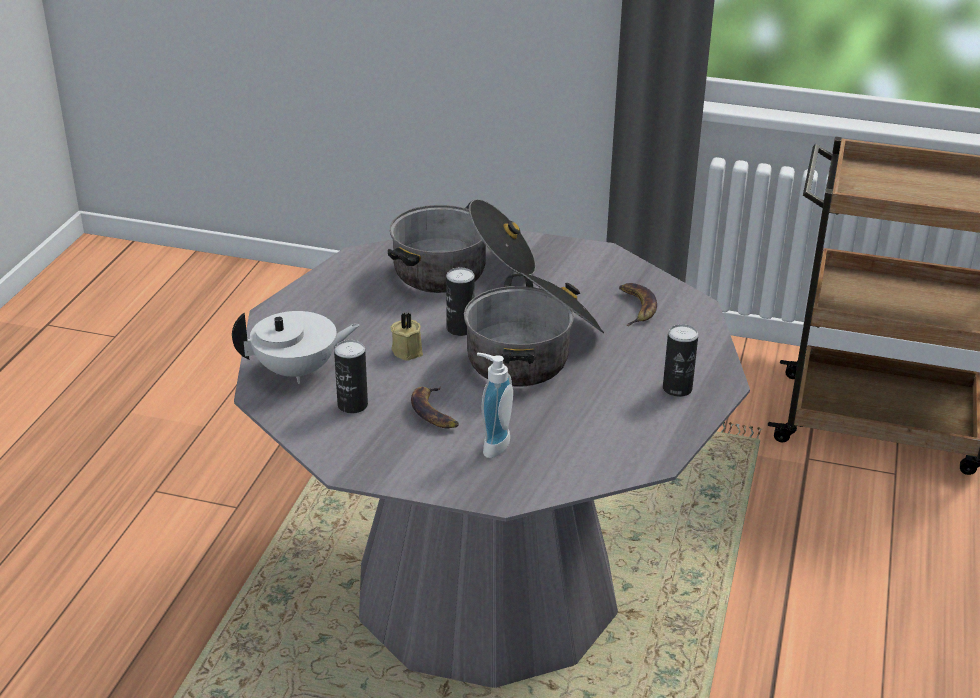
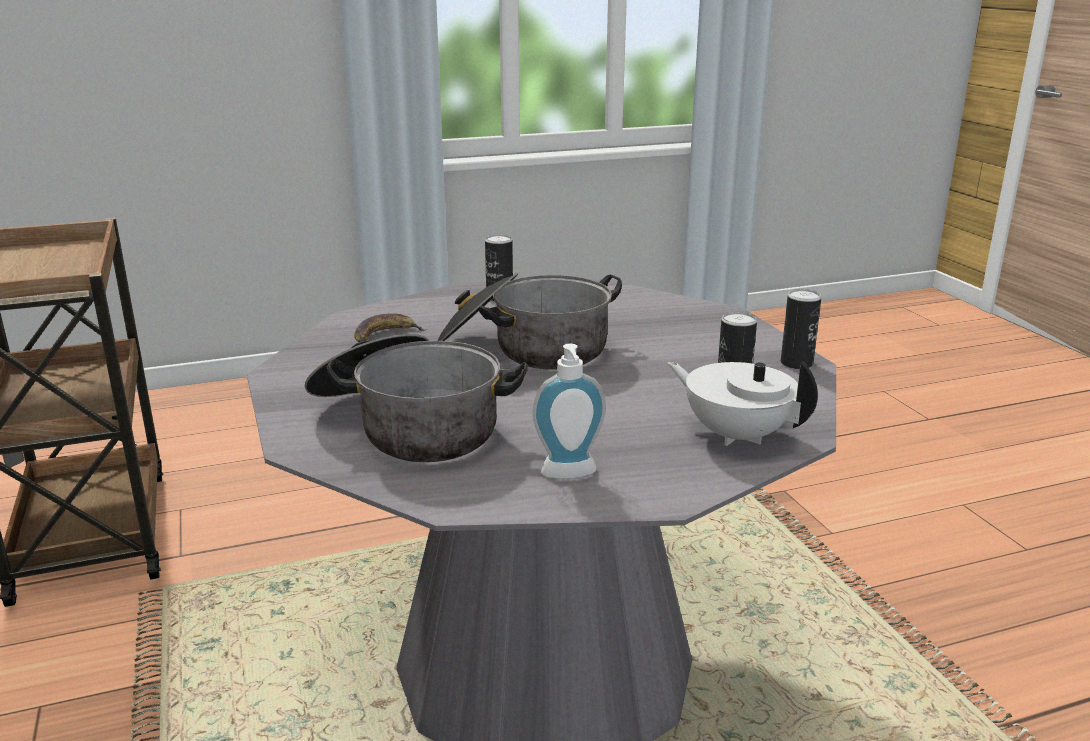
camera: 125 degrees left, 10 degrees down
(408, 350) = (609, 398): beige candle -> none
(434, 412) = (678, 358): banana -> none
(460, 329) = (533, 389): can -> can (796, 363)
(491, 444) = (677, 330): soap dispenser -> soap dispenser (570, 475)

